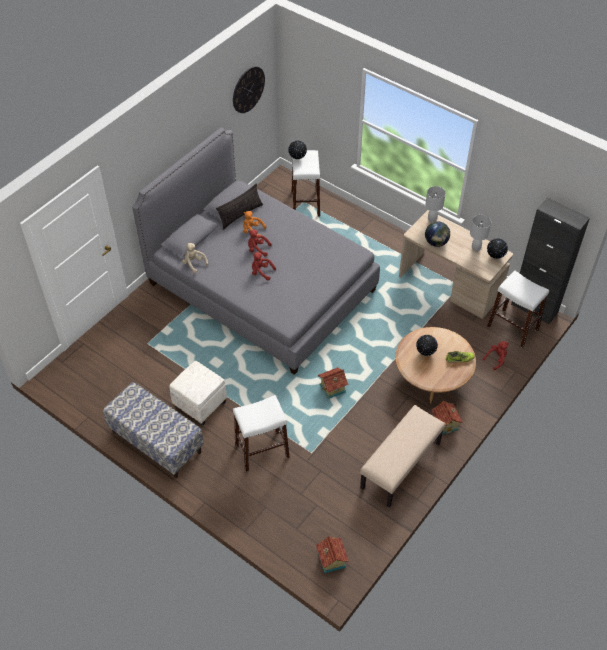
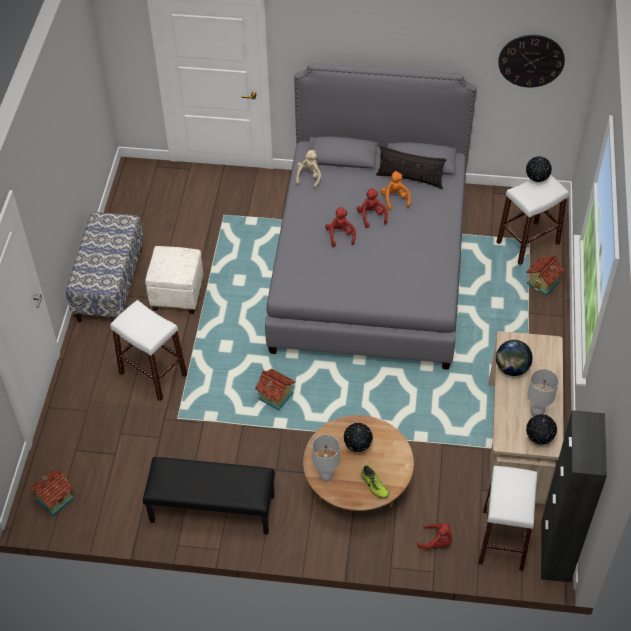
camera: 60 degrees right, 0 degrees up
(401, 466) = (212, 509): beige bench -> black bench
(431, 220) = (547, 348): white table lamp -> white table lamp (325, 476)
(445, 424) = (300, 529): toy house -> toy house (543, 283)

